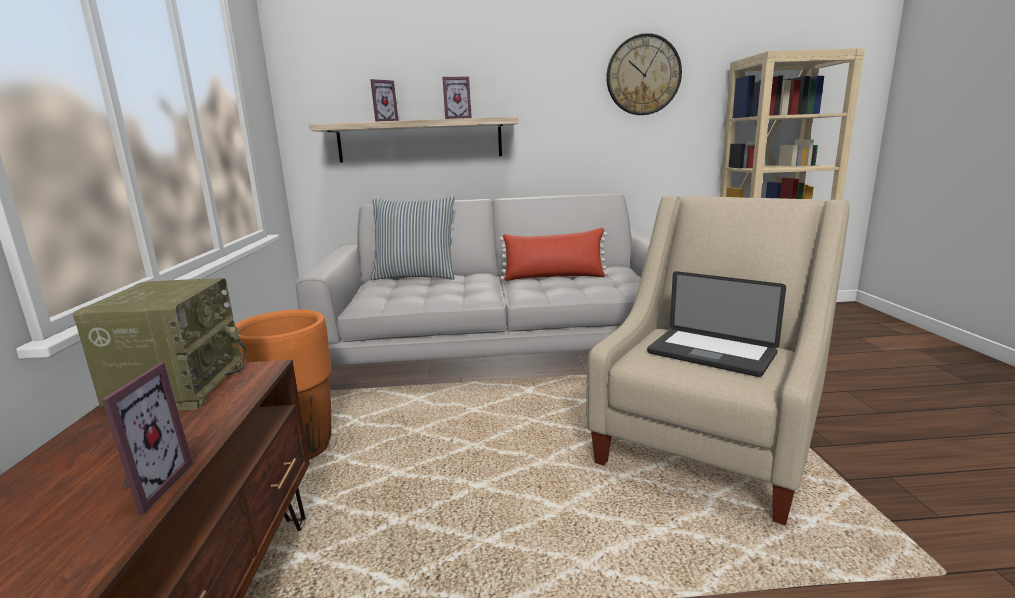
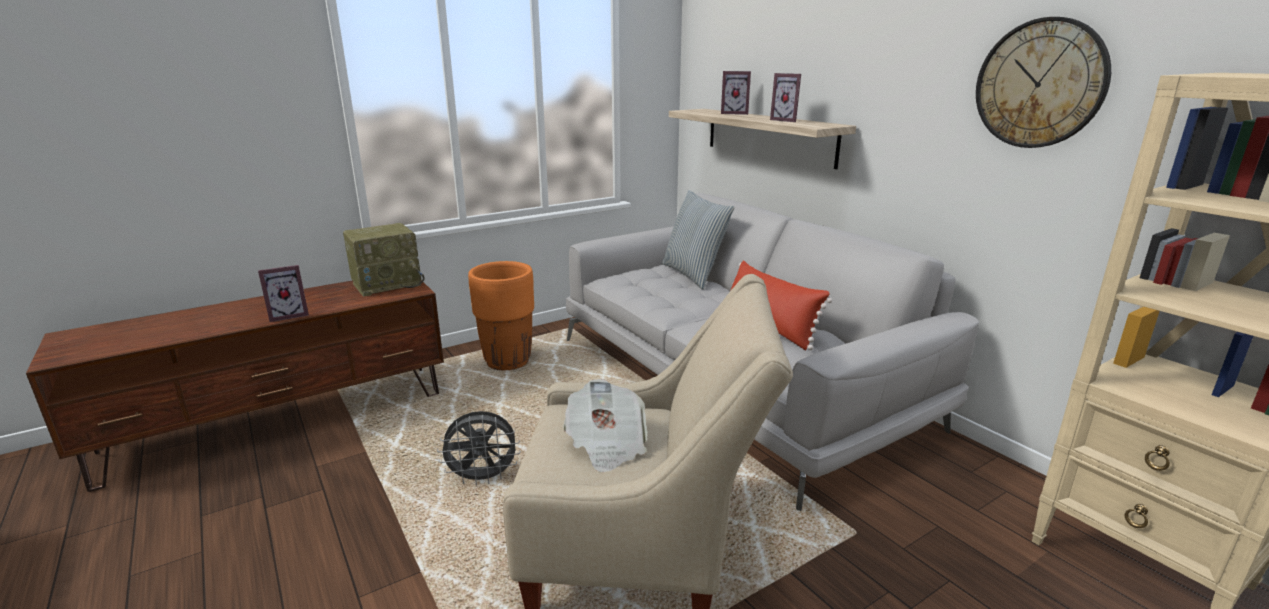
camera: 60 degrees right, 5 degrees up
(543, 514) = (483, 478): none -> grey fan
(711, 353) = (606, 445): laptop -> newspaper

